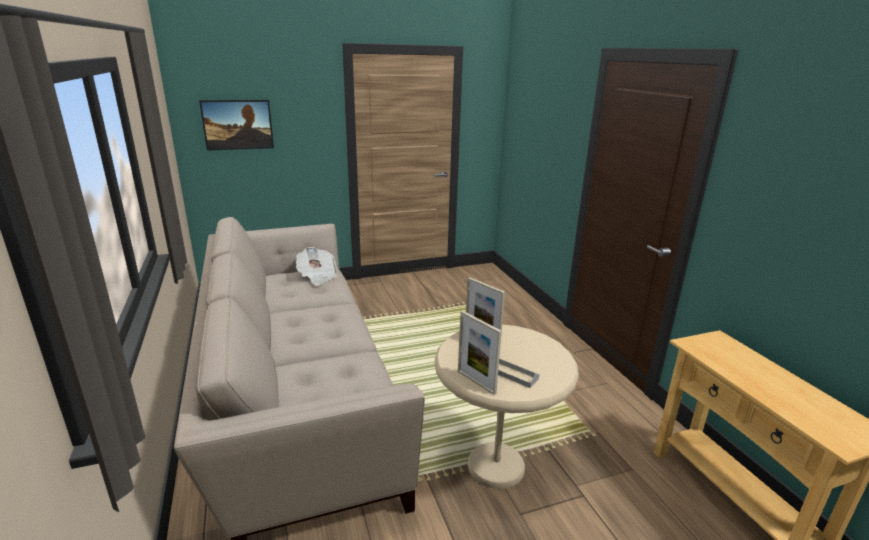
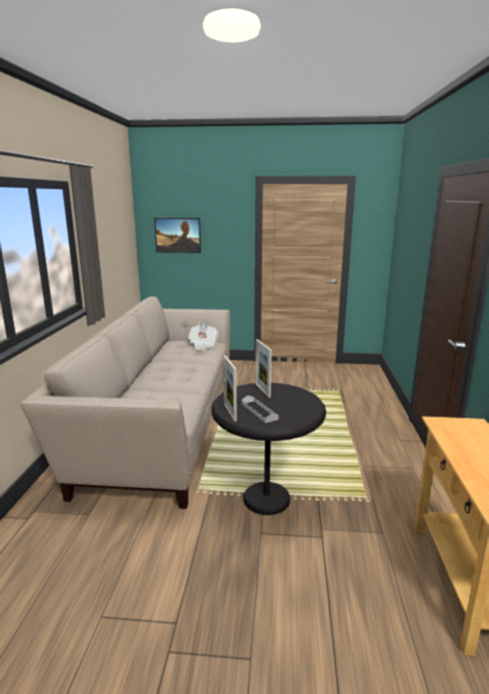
camera: 25 degrees right, 5 degrees down
(496, 466) = (266, 499): beige side table -> black side table

